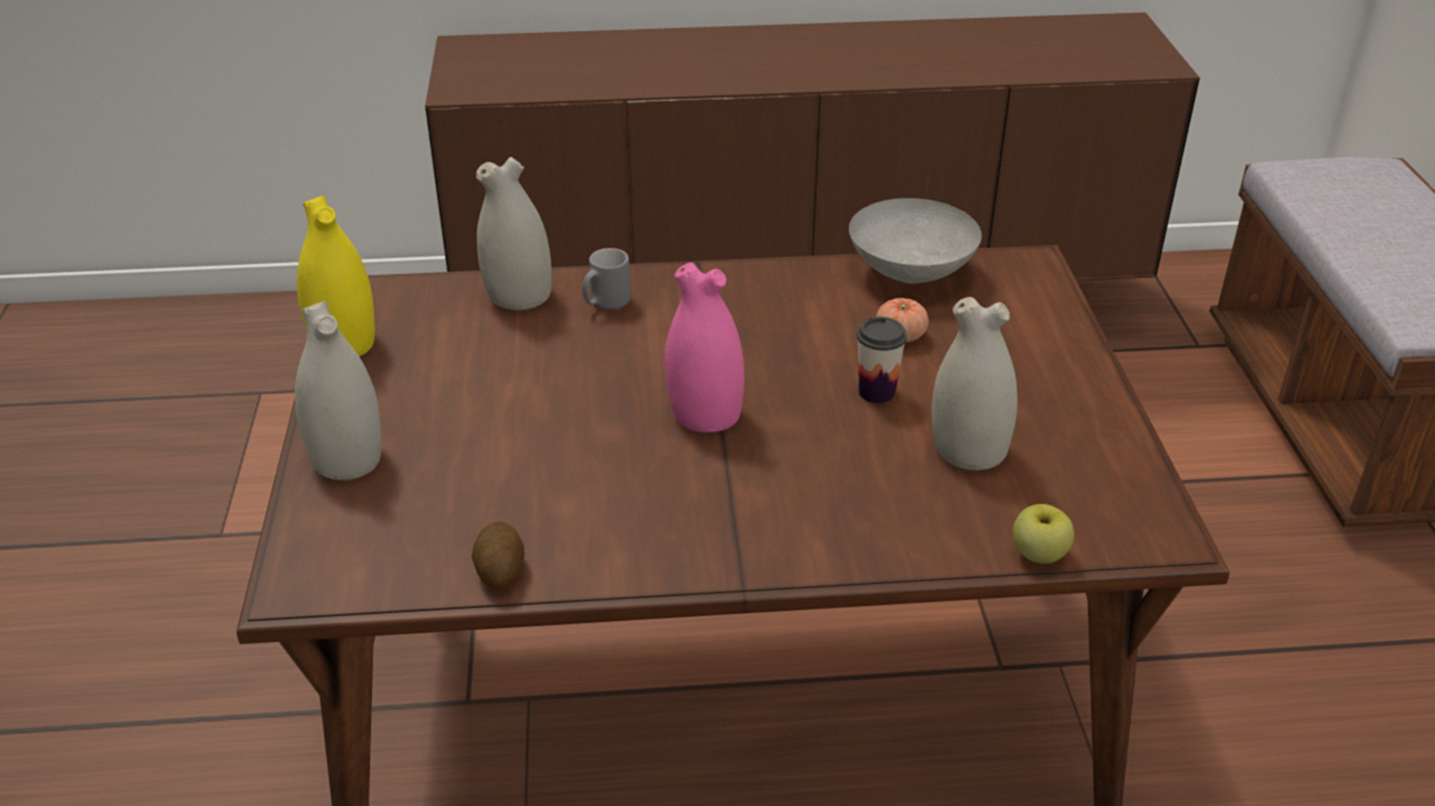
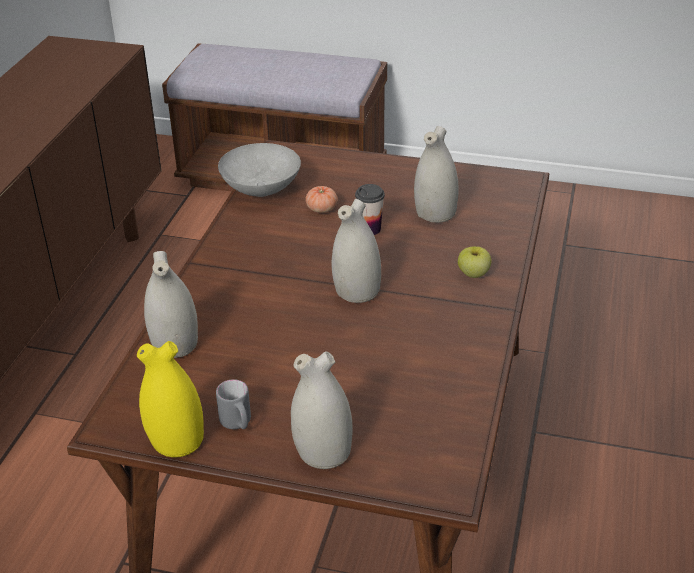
camera: 70 degrees left, 0 degrees up
(500, 570) = (466, 396): potato -> none
(605, 304) = (212, 309): grey mug -> grey mug (237, 423)
(704, 413) = (356, 292): pink vase -> white vase
(1039, 554) = (522, 215): apple -> apple (473, 274)

